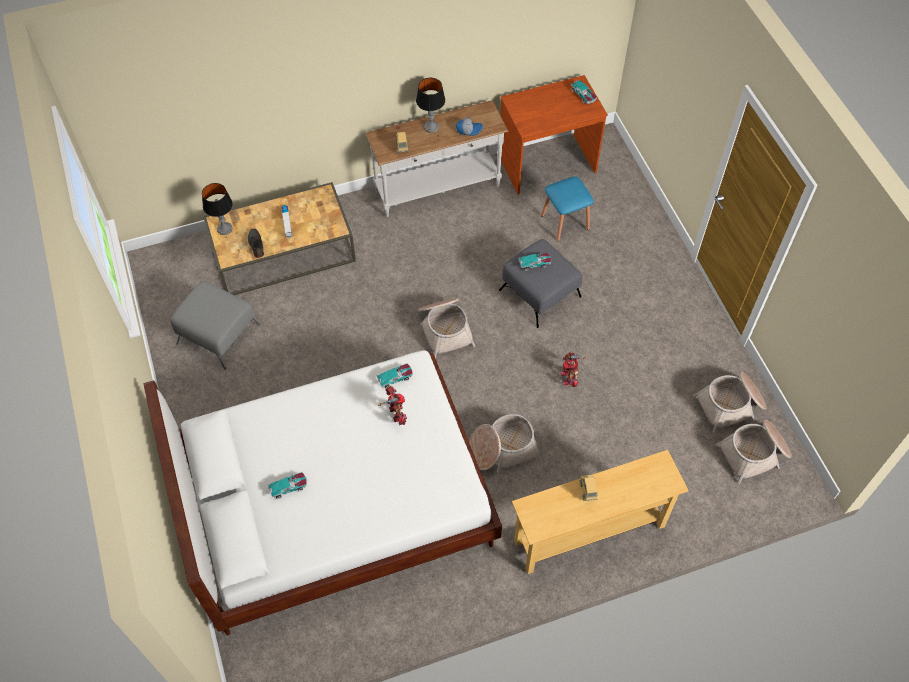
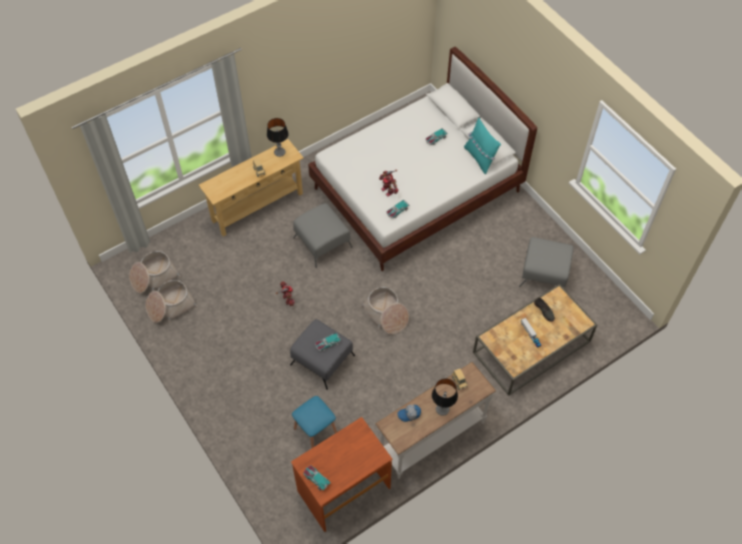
camera: 165 degrees right, 0 degrees up
(224, 229) = (574, 317): table lamp -> table lamp (279, 152)
(237, 435) = (480, 158): none -> turquoise pillow
(502, 449) = (322, 243): basket -> grey ottoman

